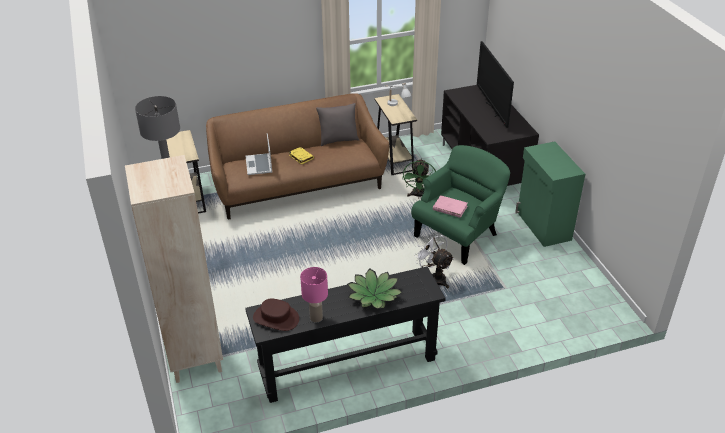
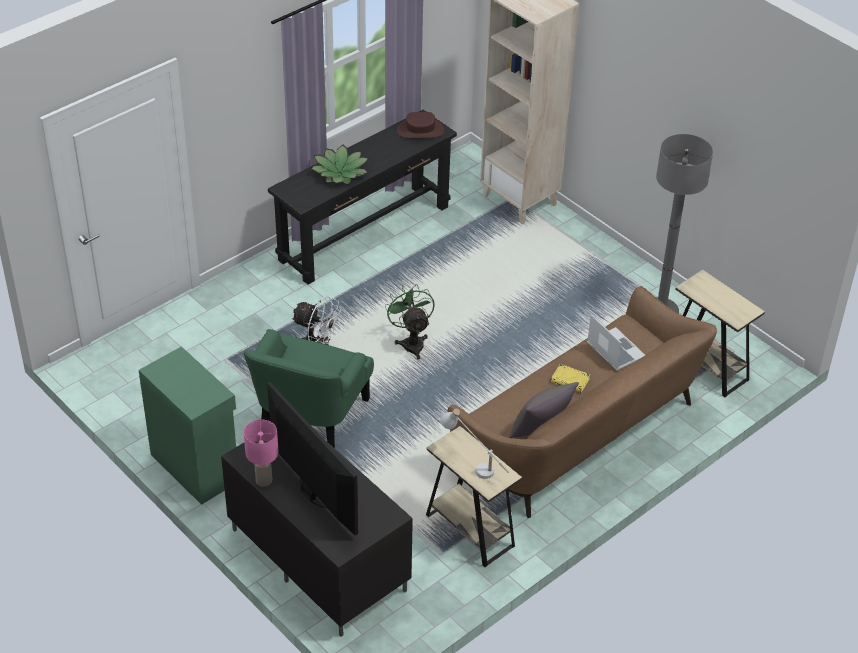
camera: 155 degrees right, 5 degrees up
(316, 317) = (384, 140): pink table lamp -> pink table lamp (264, 480)
(418, 195) = (395, 468): green fan -> green fan (411, 342)
(449, 208) = (319, 356): pink book -> none

